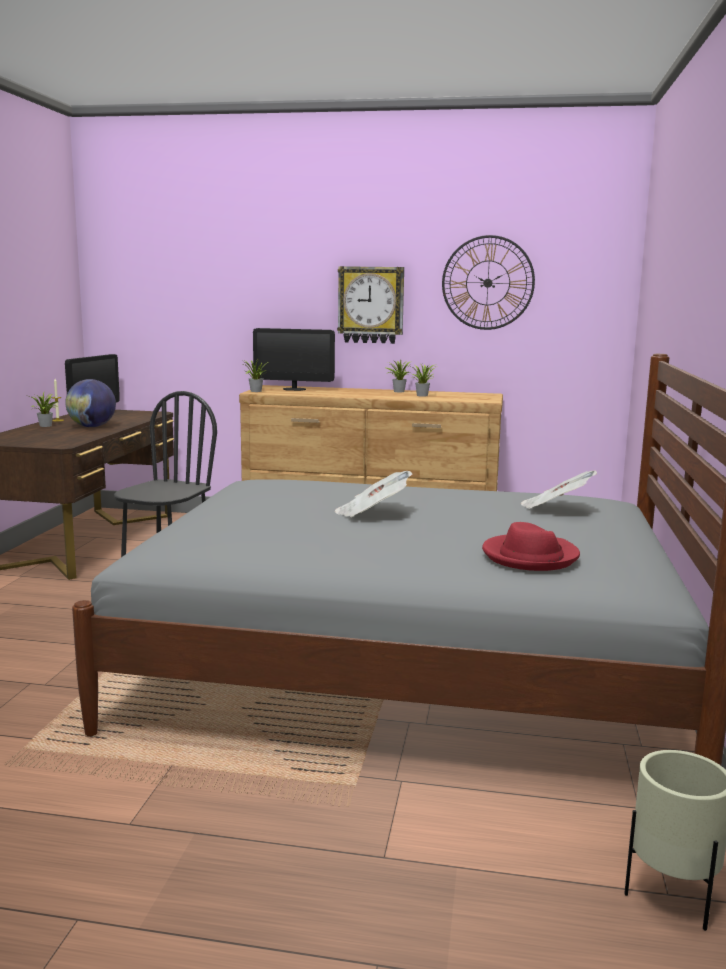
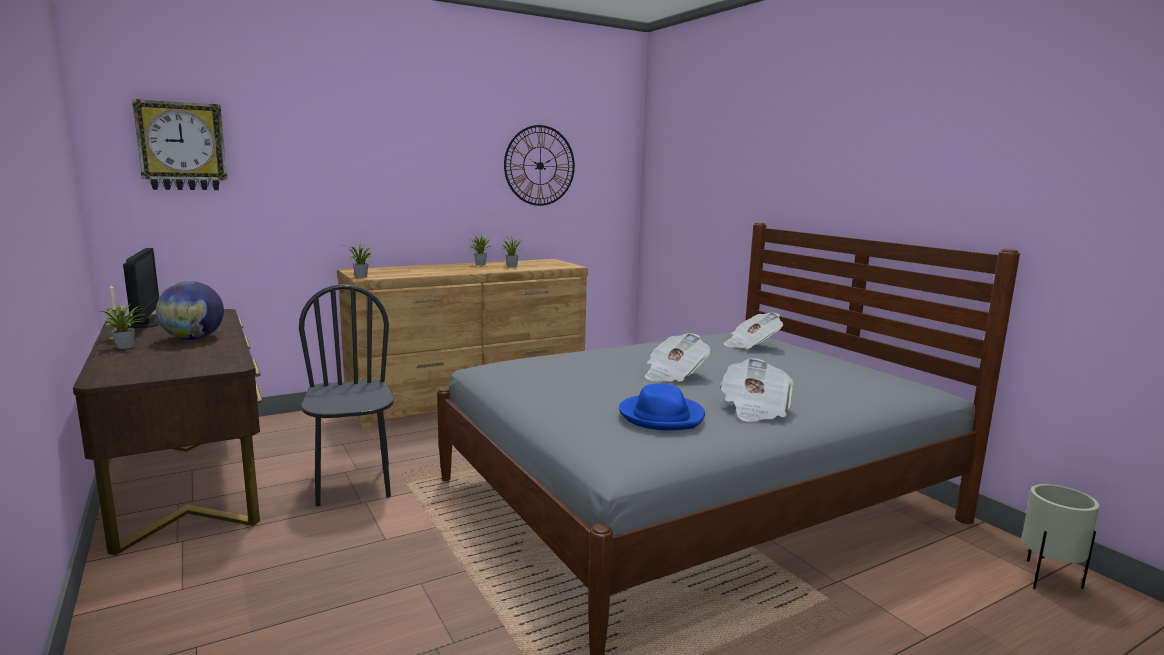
camera: 40 degrees left, 0 degrees up
(253, 536) = (661, 416): none -> blue hat
(294, 389) = (387, 271): monitor -> none
(354, 553) = (754, 409): none -> newspaper
(371, 305) = (442, 185): wall clock -> wall clock (182, 146)
(530, 556) = (839, 383): red hat -> none

